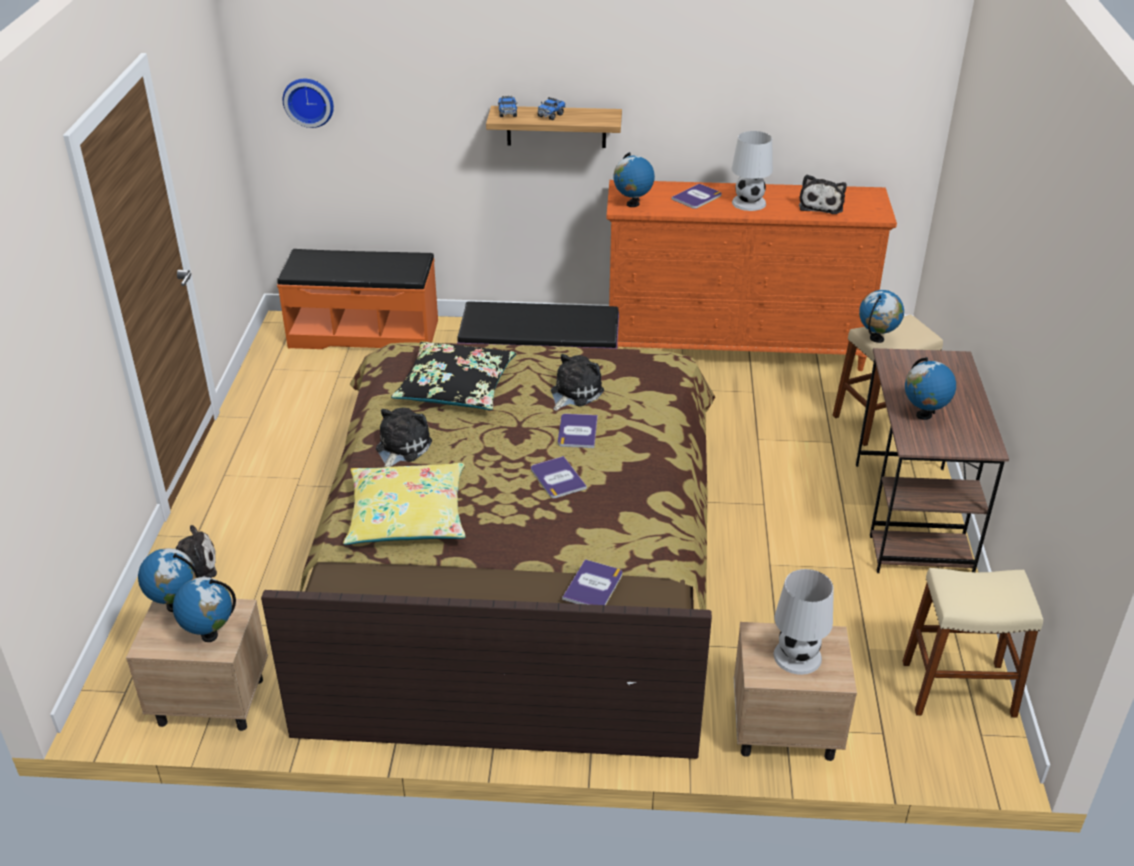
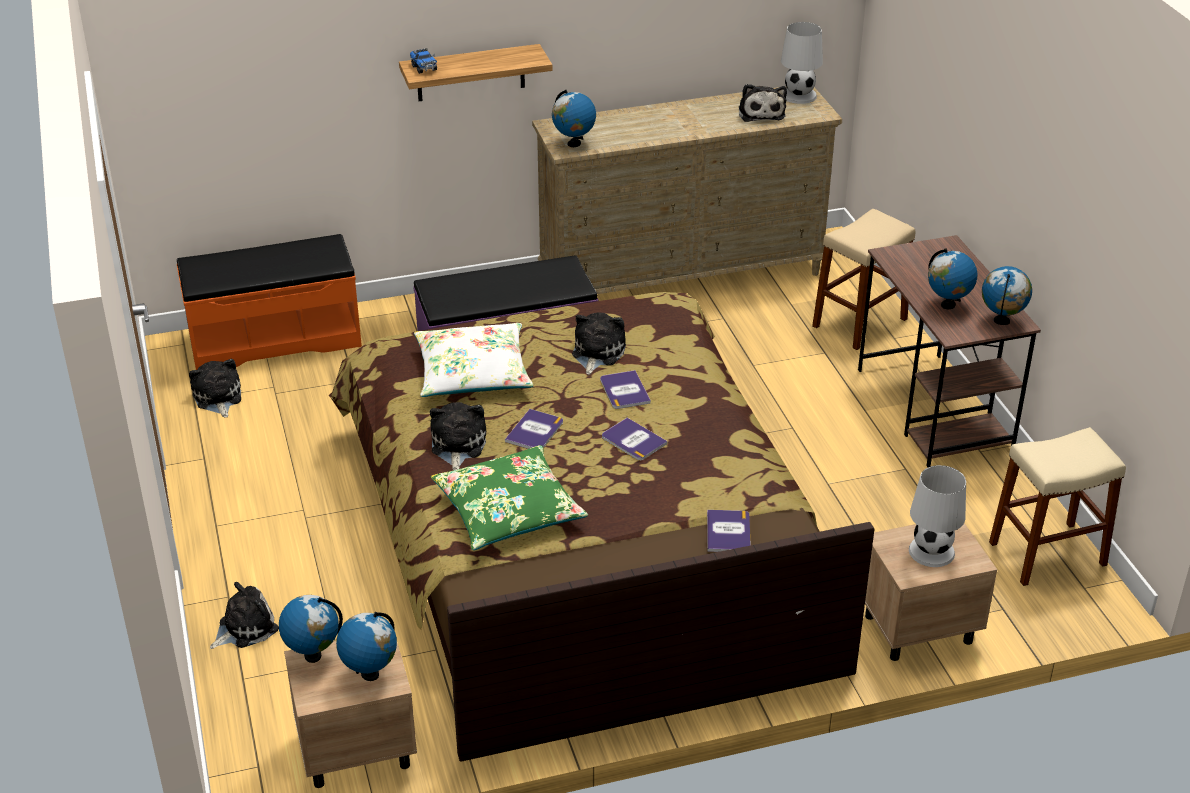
camera: 20 degrees left, 0 degrees up
(291, 371) = (217, 398): none -> plush toy
(309, 101) = (191, 88): wall clock -> none
(407, 516) = (509, 510): yellow pillow -> green pillow
(455, 387) = (473, 373): black pillow -> white pillow
(551, 115) = (471, 63): toy truck -> none
(697, 197) = (634, 125): book -> book (535, 431)
(735, 348) = (682, 277): orange dresser -> beige dresser
(749, 203) = (689, 122): white table lamp -> white table lamp (799, 95)
(877, 339) = (856, 239): globe -> globe (1002, 321)

